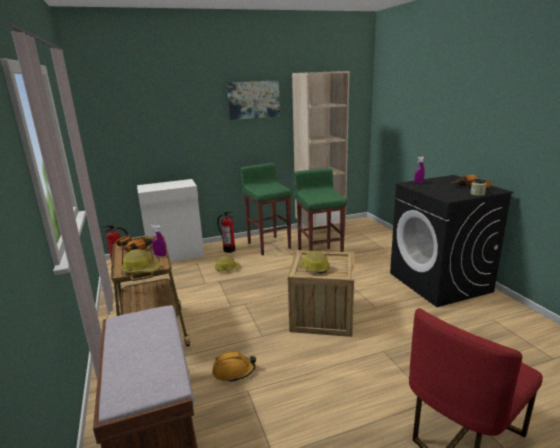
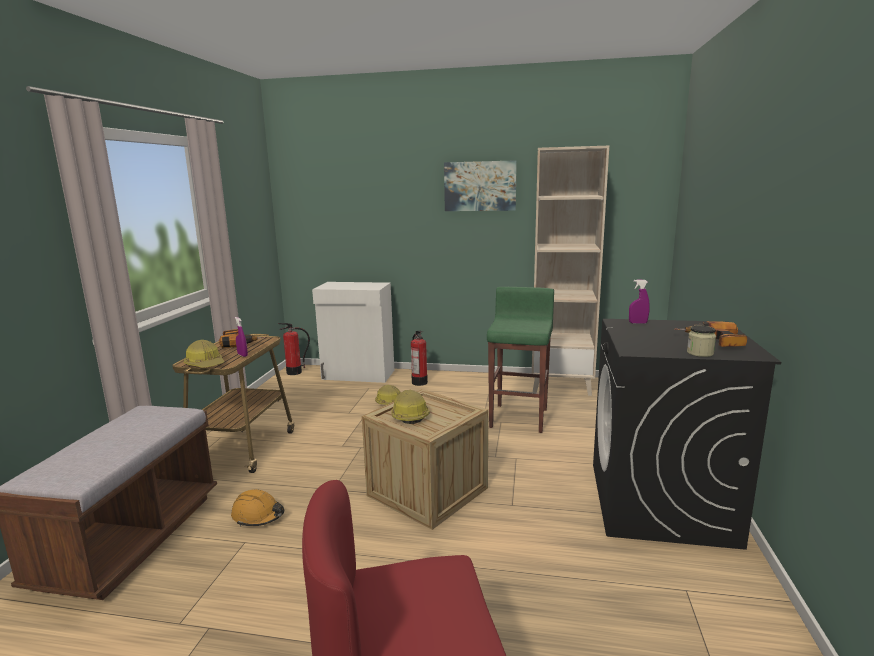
camera: 30 degrees right, 5 degrees down
(269, 245) = (472, 387): green stool -> none

